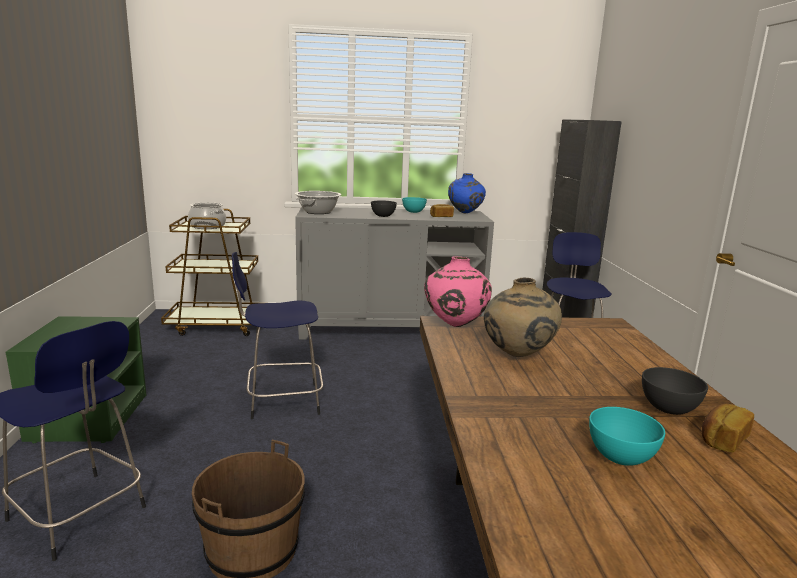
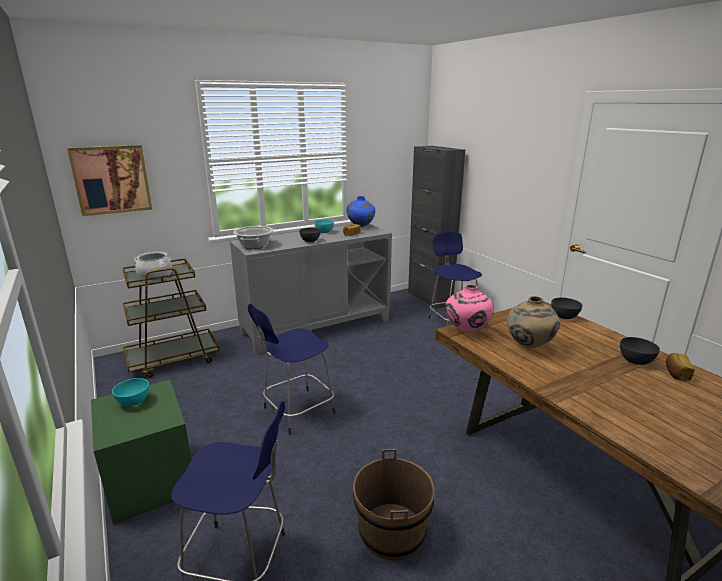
camera: 25 degrees left, 5 degrees up
(193, 124) = (111, 179): none -> picture
(620, 457) = (653, 401): turquoise bowl -> turquoise bowl (133, 402)
(628, 340) = (564, 316): none -> grey bowl

